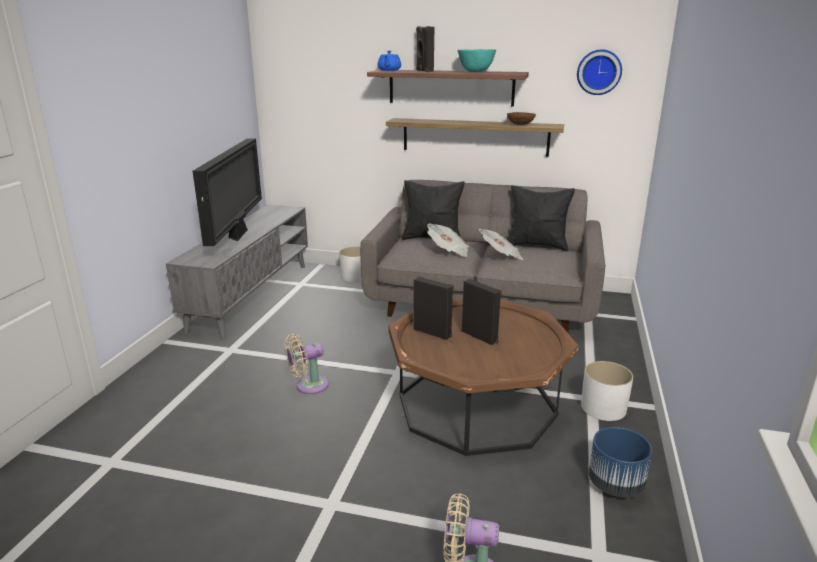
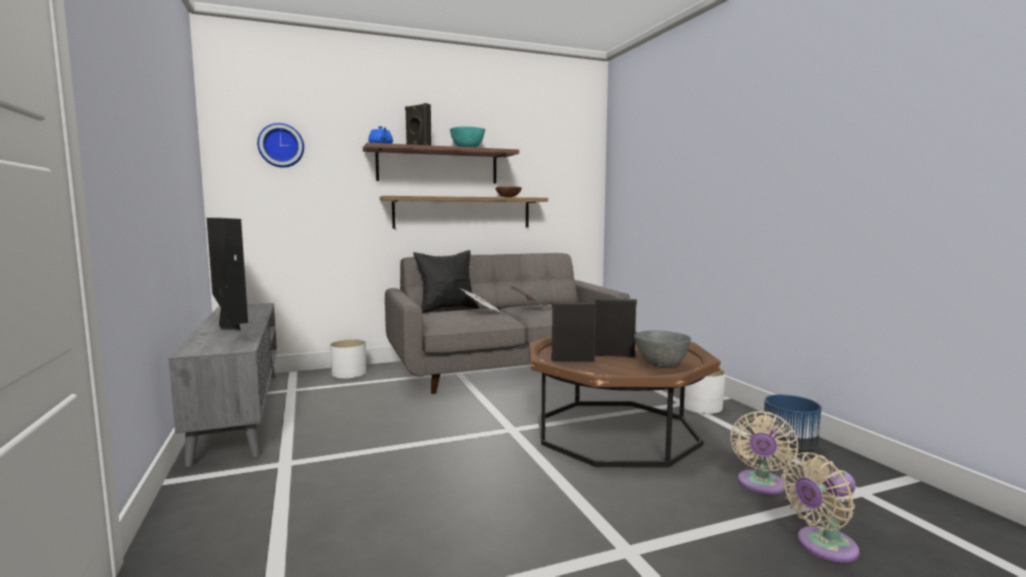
camera: 35 degrees left, 15 degrees down
(308, 386) = (437, 465): beige fan -> beige fan (760, 485)
(496, 363) = (662, 365): none -> grey bowl
(537, 245) = (542, 303): black pillow -> none
(599, 72) = (560, 155): wall clock -> wall clock (281, 145)

